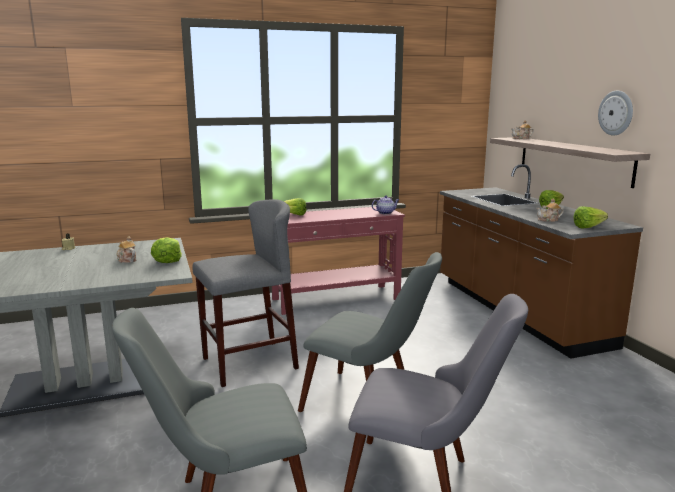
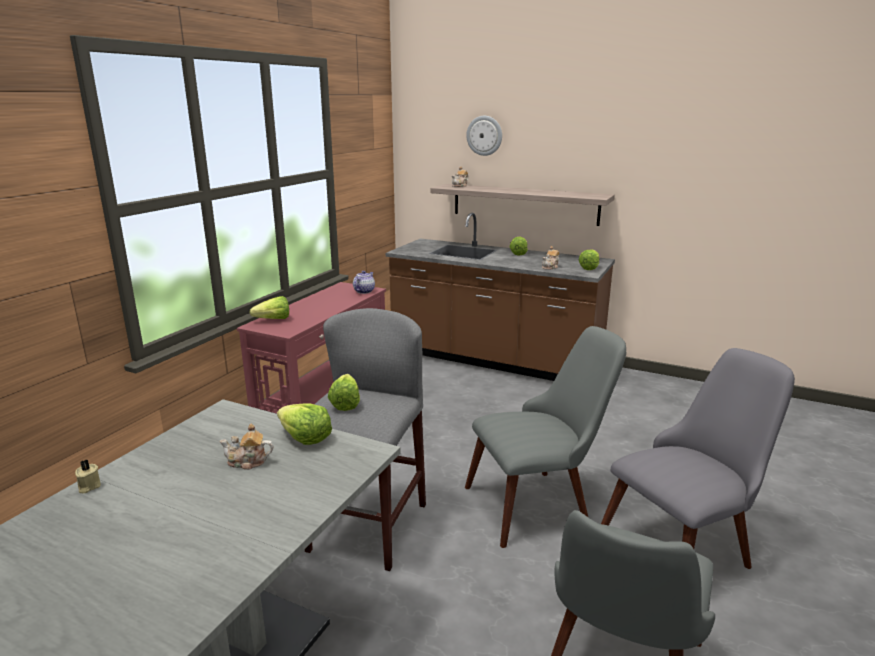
camera: 45 degrees left, 5 degrees up
(236, 259) = (347, 402): none -> lettuce
(616, 113) = (573, 158): wall clock -> wall clock (484, 135)

